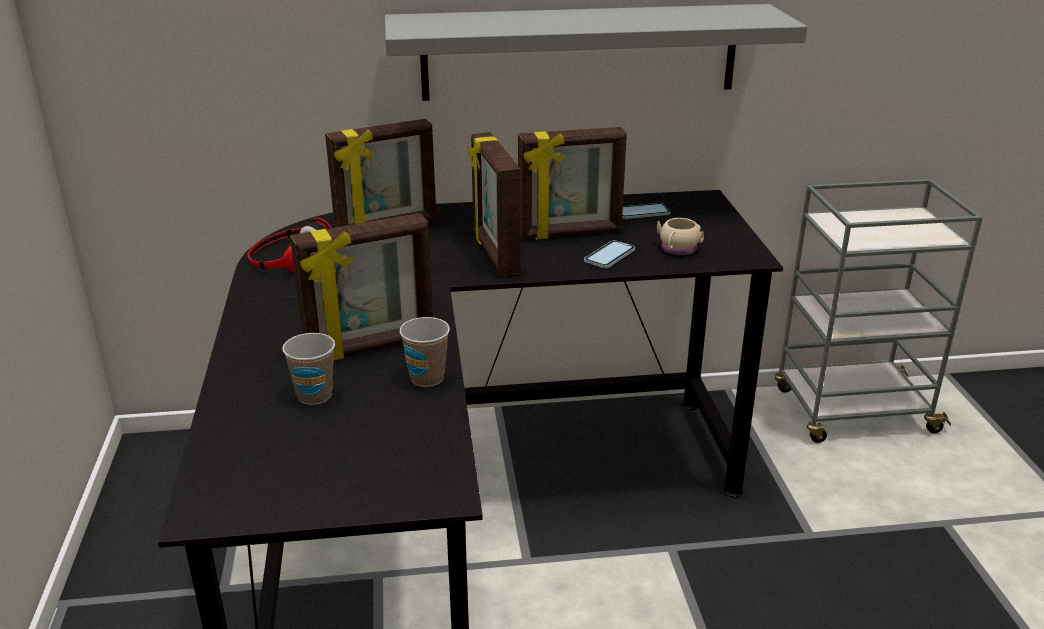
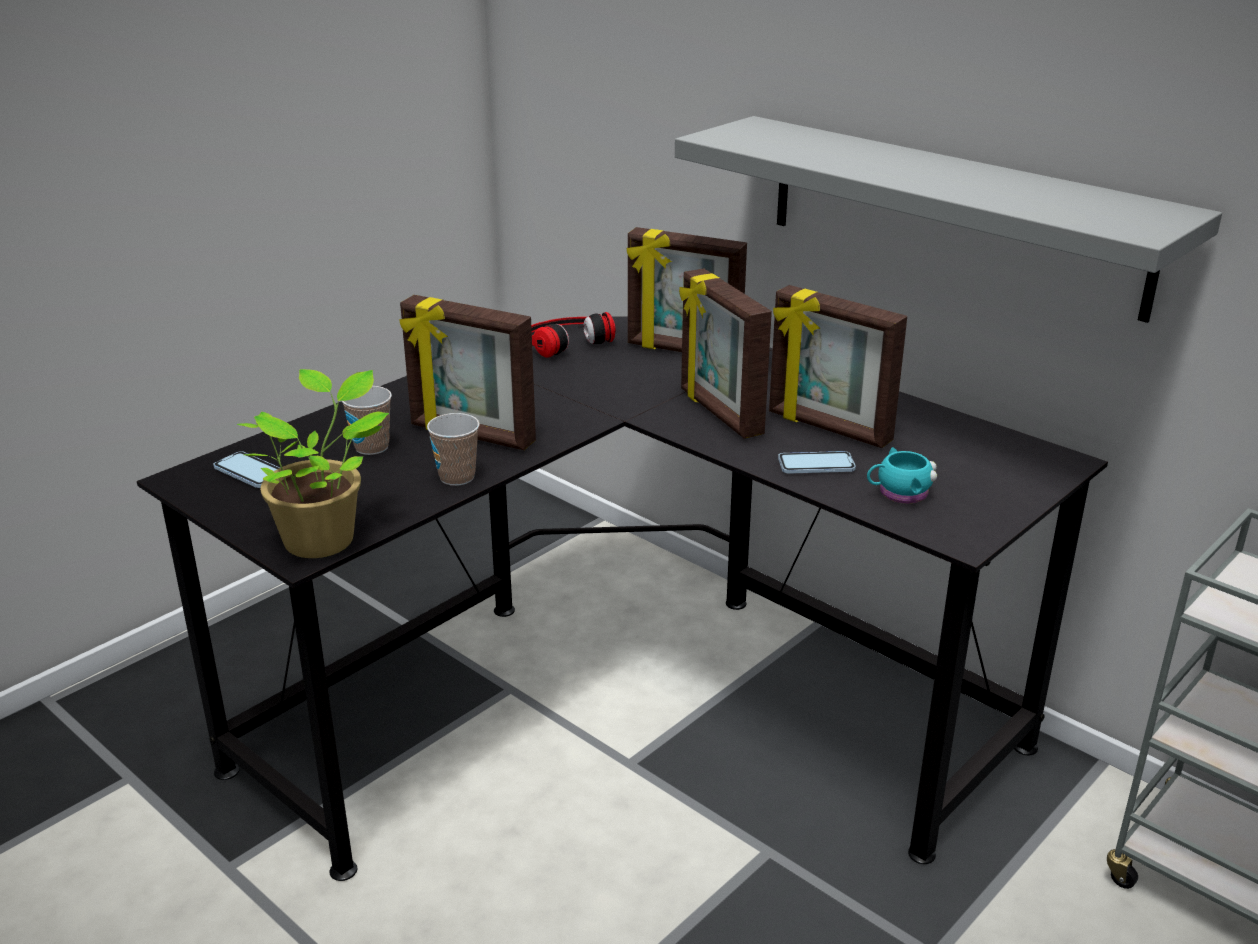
camera: 50 degrees right, 0 degrees up
(433, 472) = (324, 538): none -> potted plant
(494, 254) = (719, 413): picture frame -> picture frame turned 60 degrees counterclockwise
(642, 213) = (950, 443): phone -> phone (250, 472)
(677, 250) = (899, 493): beige mug -> turquoise mug

